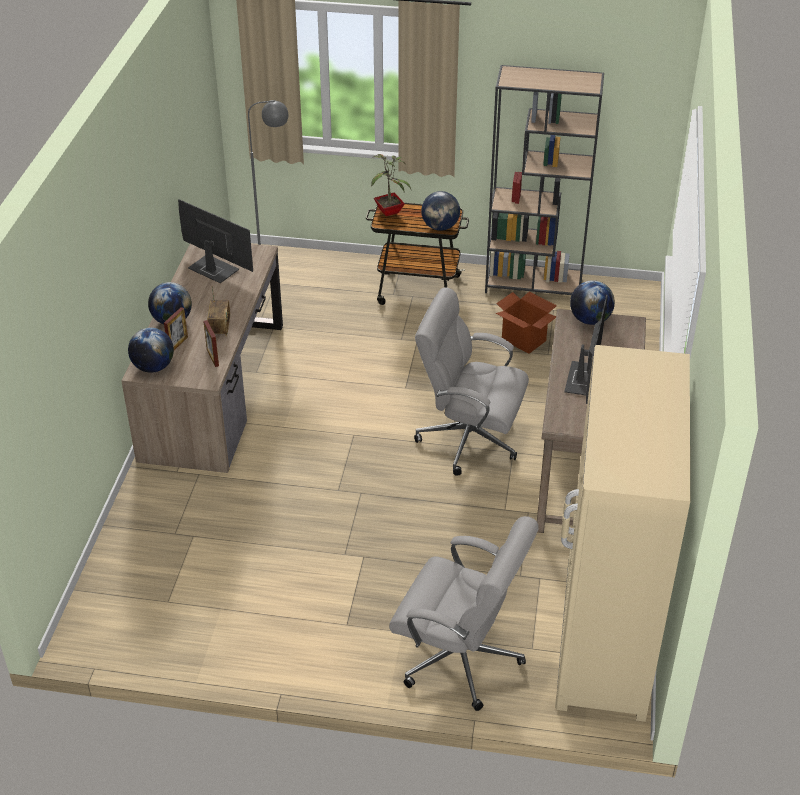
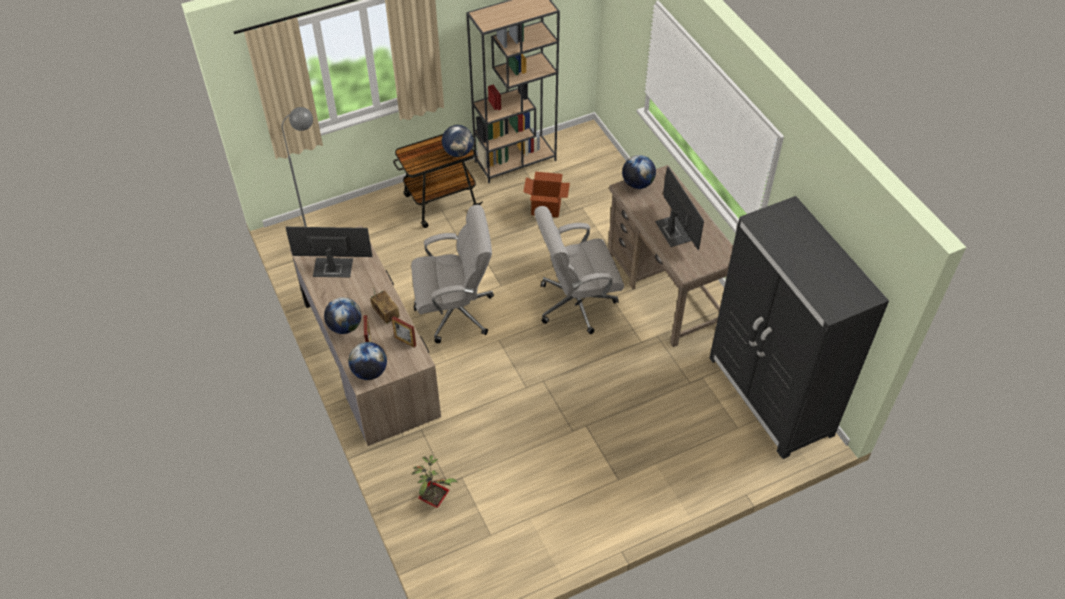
camera: 35 degrees left, 10 degrees up
(390, 211) = (411, 155): potted plant -> potted plant (435, 498)
(459, 658) = (703, 460): grey office chair -> grey office chair (455, 312)
(602, 638) = (769, 396): beige cabinet -> black cabinet

